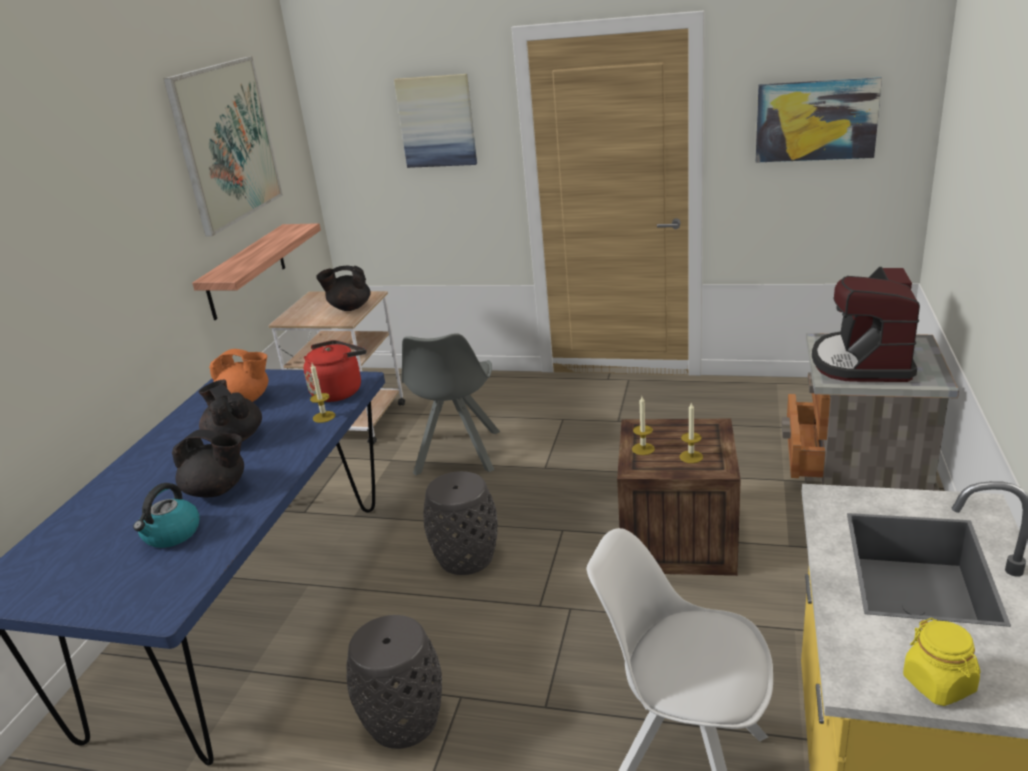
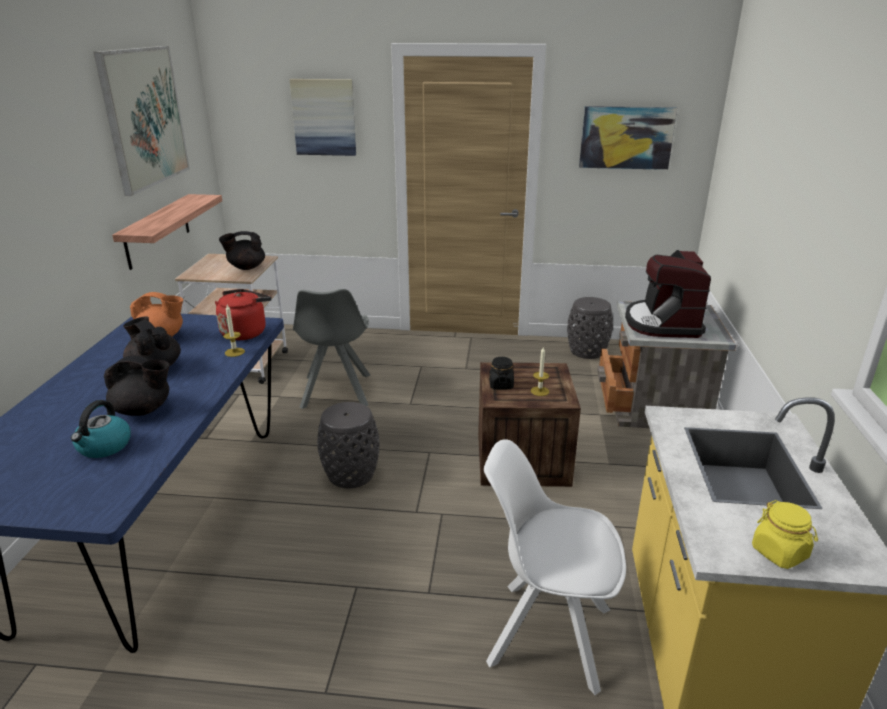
camera: 10 degrees left, 0 degrees up
(404, 721) = (308, 608): grey stool -> grey stool (587, 351)
(643, 449) = (501, 385): candle -> black jar

